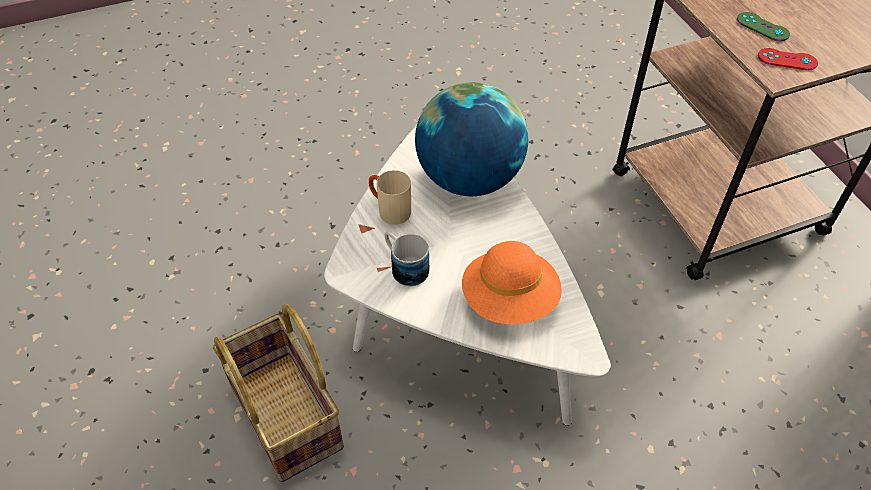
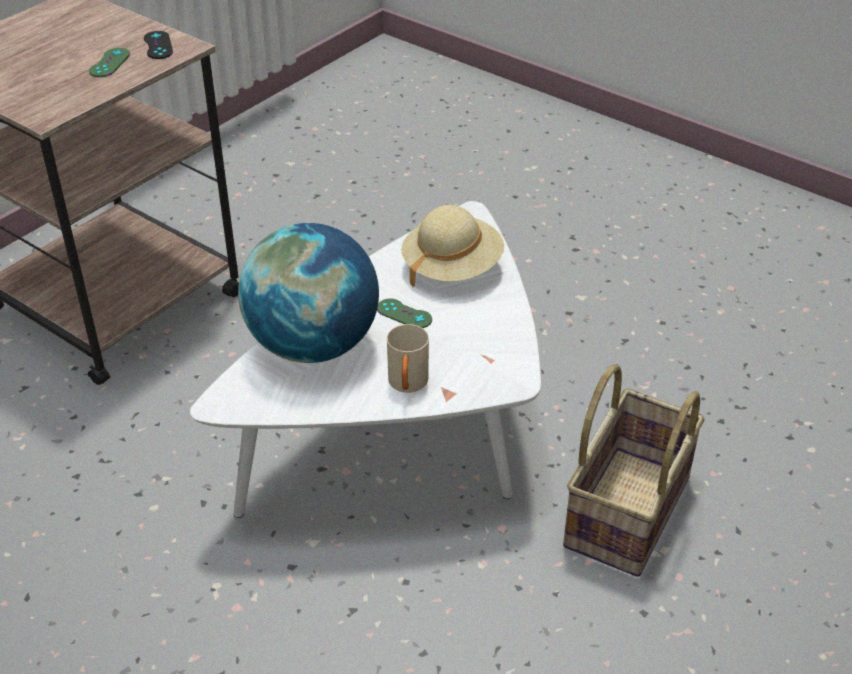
camera: 120 degrees left, 10 degrees down
(404, 267) = (473, 344): mug -> none
(469, 242) = (404, 314): none -> green game controller
(510, 300) = (452, 267): orange hat -> beige hat
(787, 59) = (158, 45): red game controller -> black game controller

